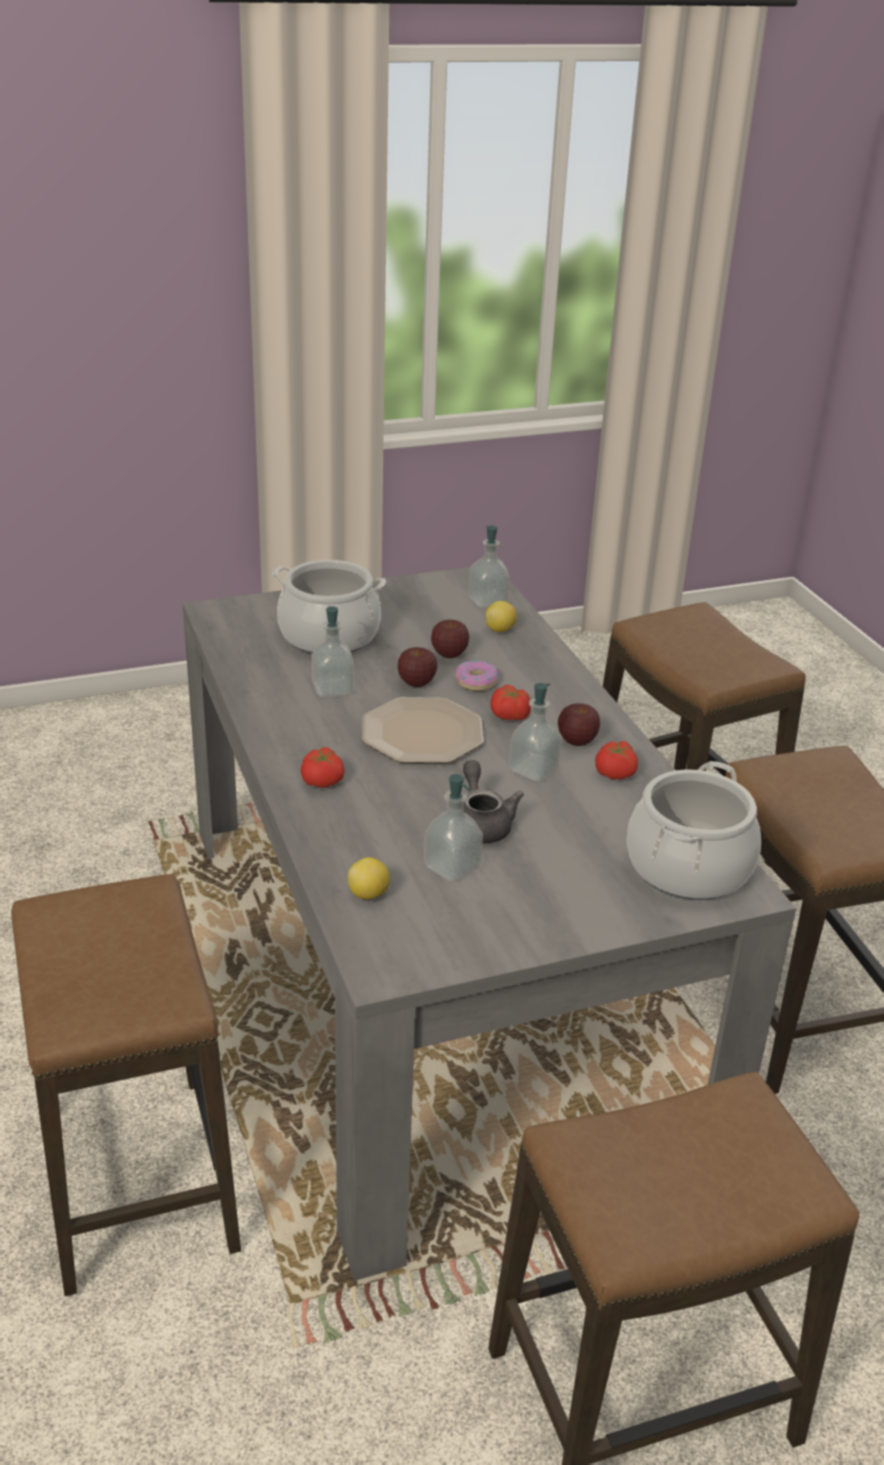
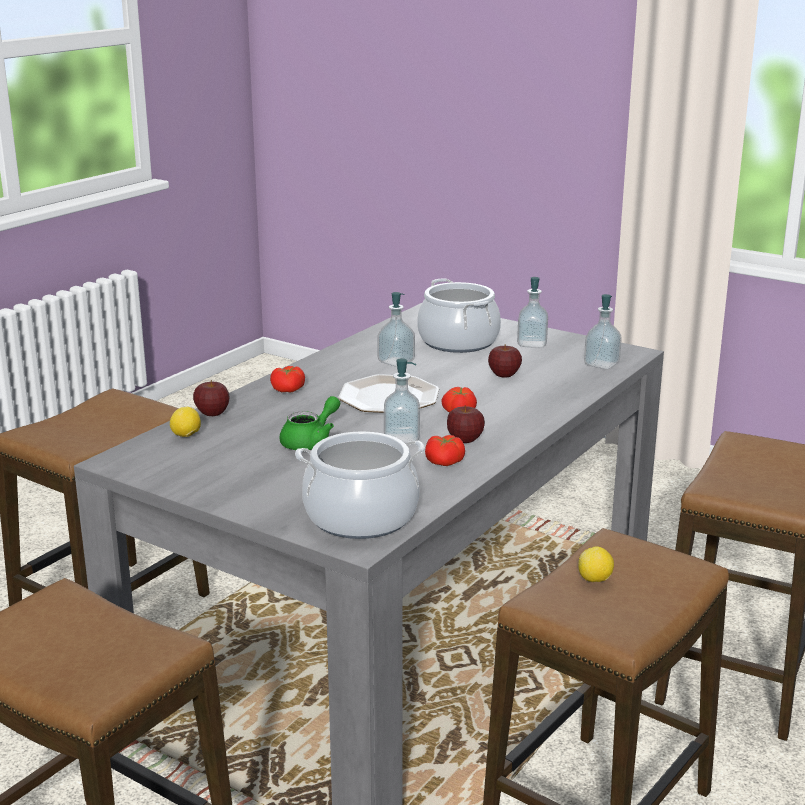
camera: 55 degrees right, 10 degrees down
(416, 683) = (448, 378): apple -> apple (212, 414)
(452, 867) = (247, 448): soap dispenser -> soap dispenser (532, 344)
(476, 682) = (483, 392): donut -> none
(481, 823) = (311, 442): grey teapot -> green teapot
(500, 630) = (569, 378): lemon -> lemon (595, 580)

